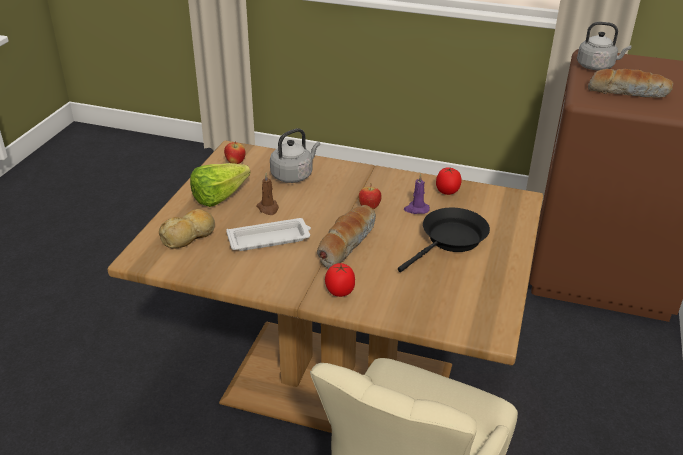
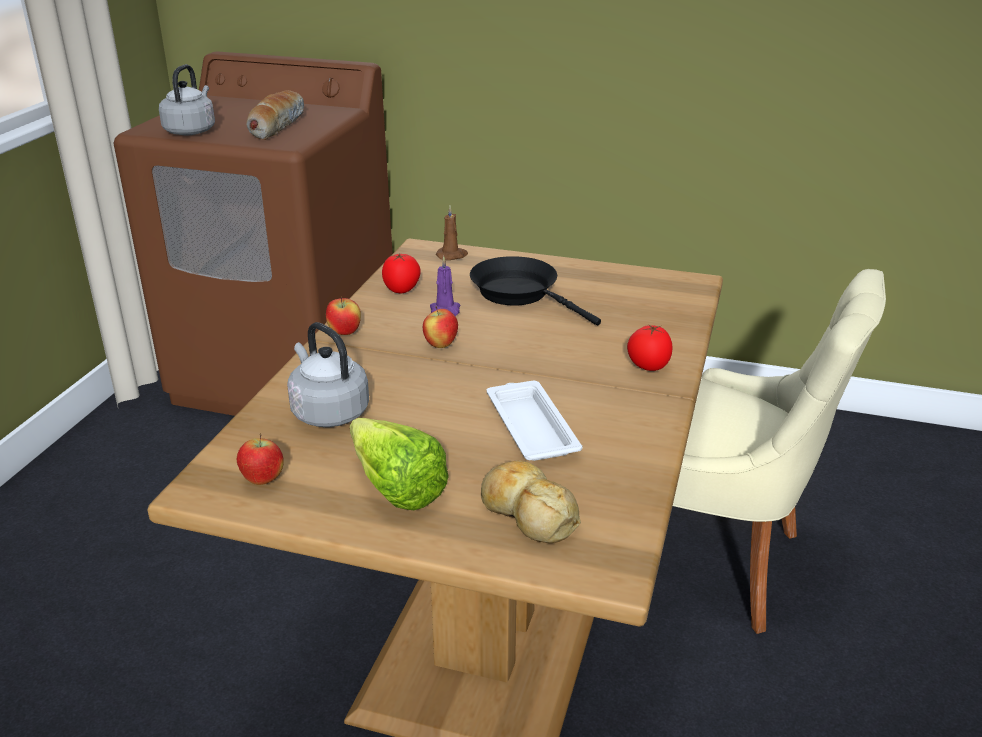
camera: 90 degrees left, 5 degrees down
(268, 208) = (438, 433): brown candle -> brown candle (452, 255)
(346, 243) = (534, 363): bread -> none
(383, 175) = (345, 333): none -> apple

